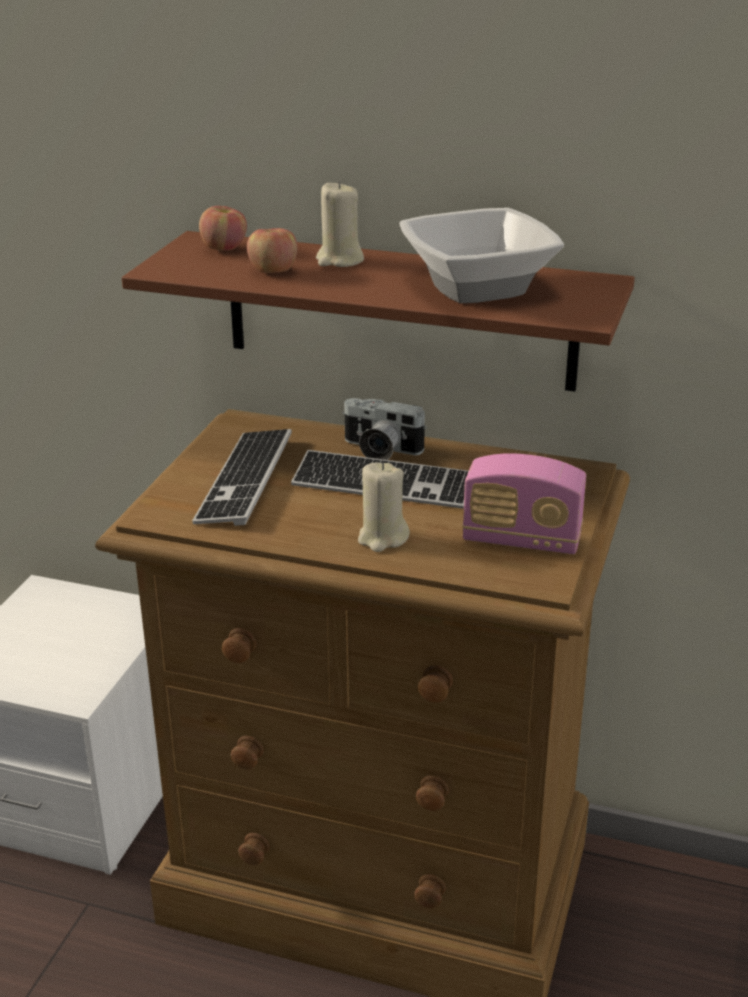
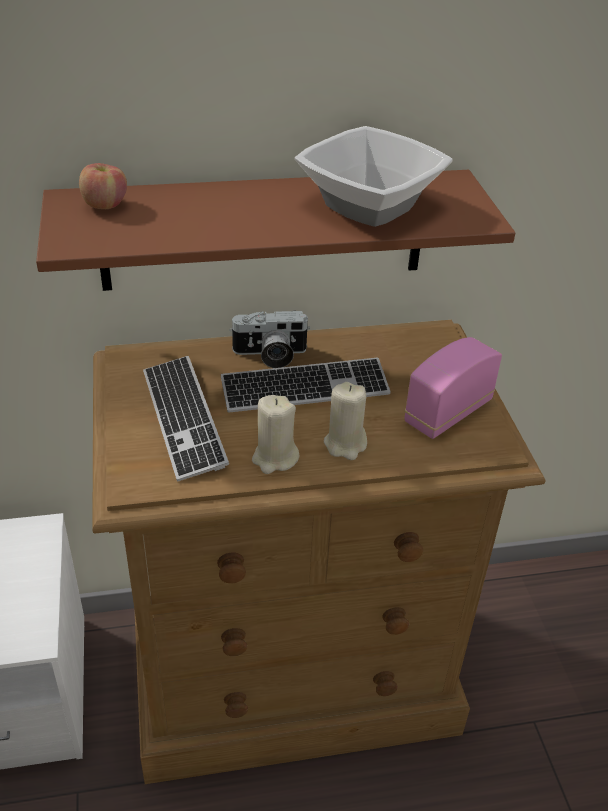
camera: 30 degrees left, 10 degrees up
(273, 271) = (179, 223): apple -> none
(339, 260) = (225, 198): beige candle -> beige candle (274, 458)
(521, 540) = (448, 412): radio -> radio turned 150 degrees clockwise

